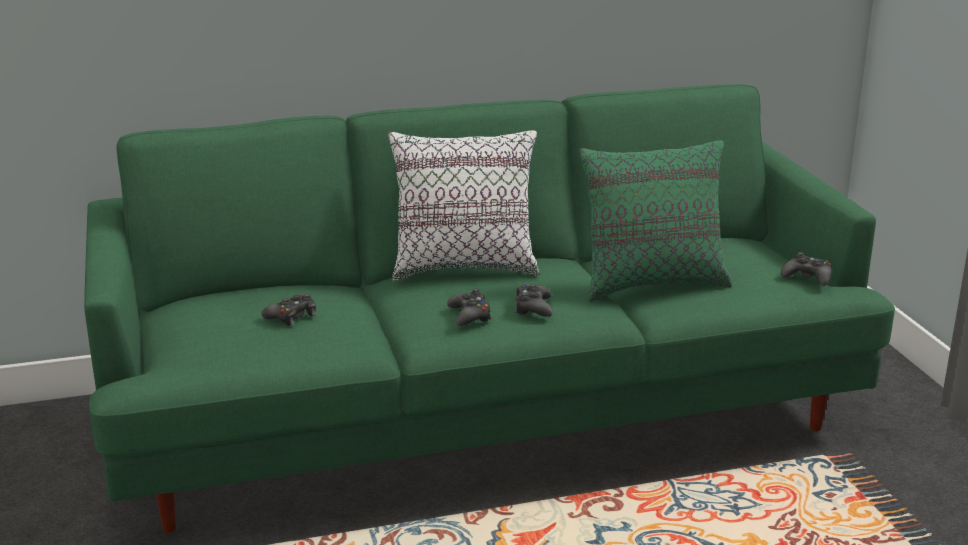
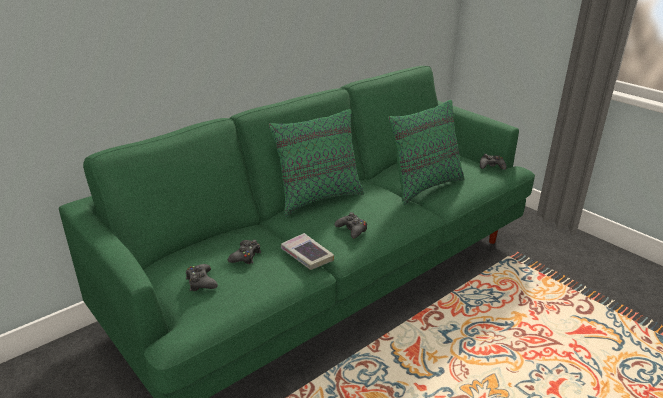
camera: 25 degrees left, 5 degrees up
(376, 333) = (307, 255): none -> book
(465, 269) = (319, 199): white pillow -> green pillow
(533, 308) = (381, 216): black game controller -> black game controller (201, 282)

